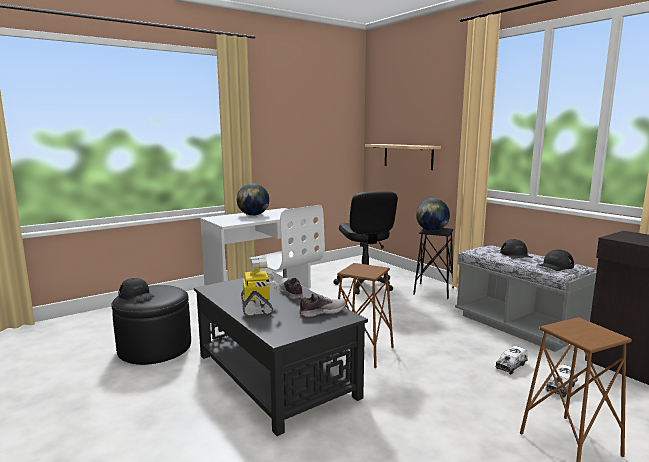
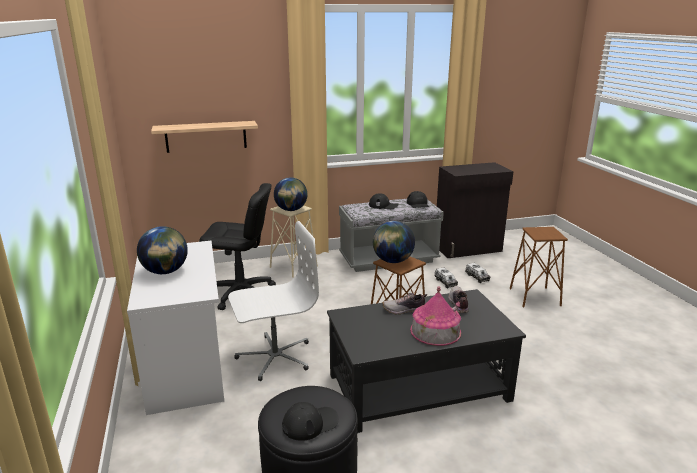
camera: 70 degrees left, 10 degrees up
(257, 307) = (435, 331): toy robot -> toy house
(362, 267) = (392, 261): none -> globe
(433, 291) = (294, 267): black stool -> beige stool

